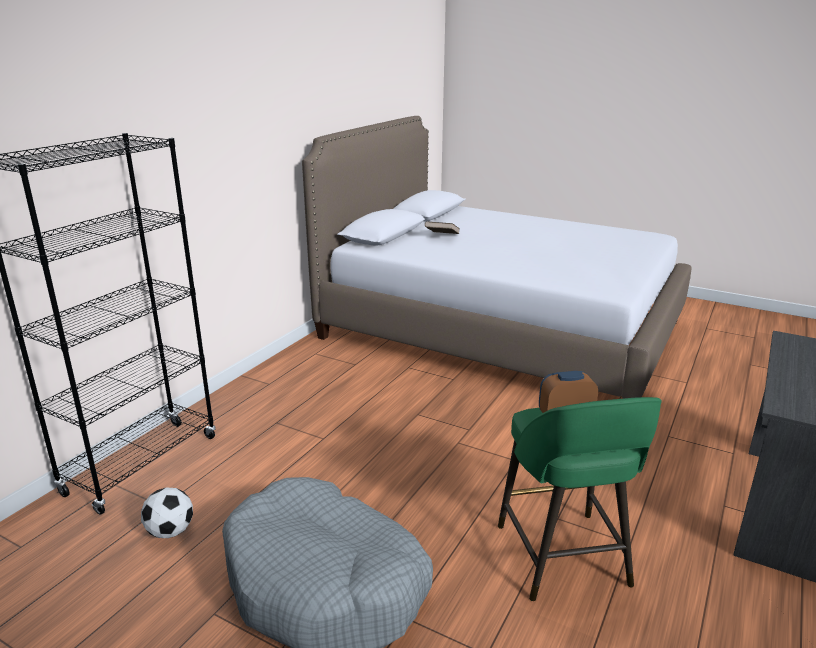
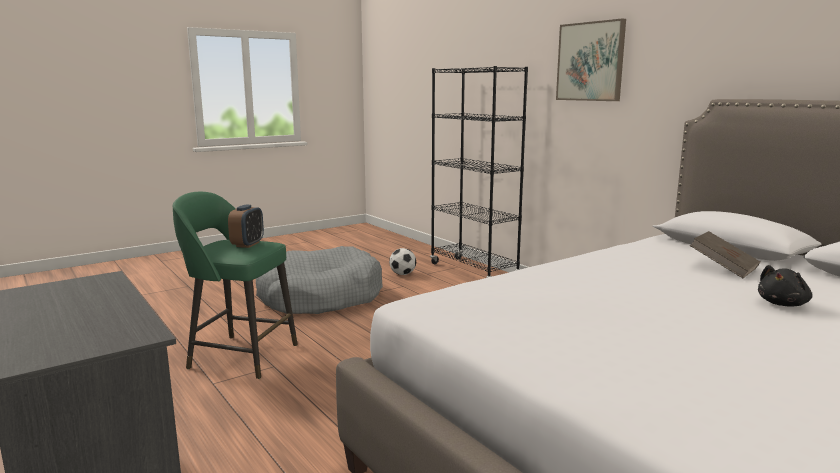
camera: 115 degrees right, 10 degrees down
(195, 116) = (590, 61): none -> picture
(493, 230) = (783, 304): none -> black plush toy

